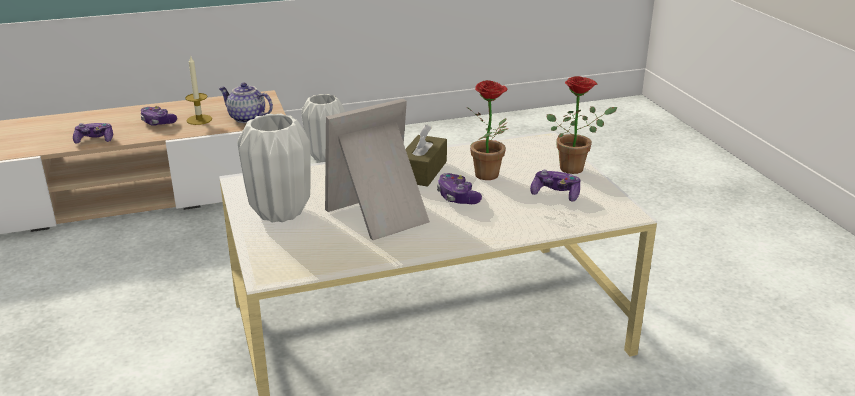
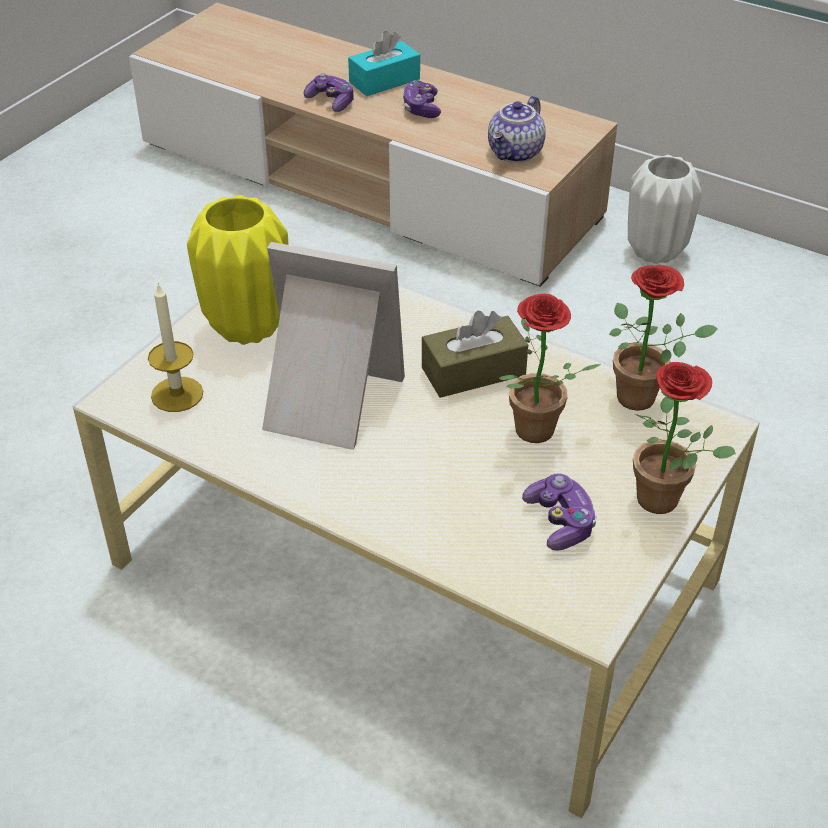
camera: 50 degrees right, 15 degrees up
(112, 120) = (384, 81): none -> turquoise tissue box
(199, 120) = (466, 127): candle -> candle (177, 394)
(246, 118) = (516, 153): teapot -> teapot turned 135 degrees counterclockwise
(281, 212) = (248, 327): white vase -> yellow vase
(457, 197) = (441, 438): game controller -> none
(504, 144) = (644, 397): none -> potted plant

